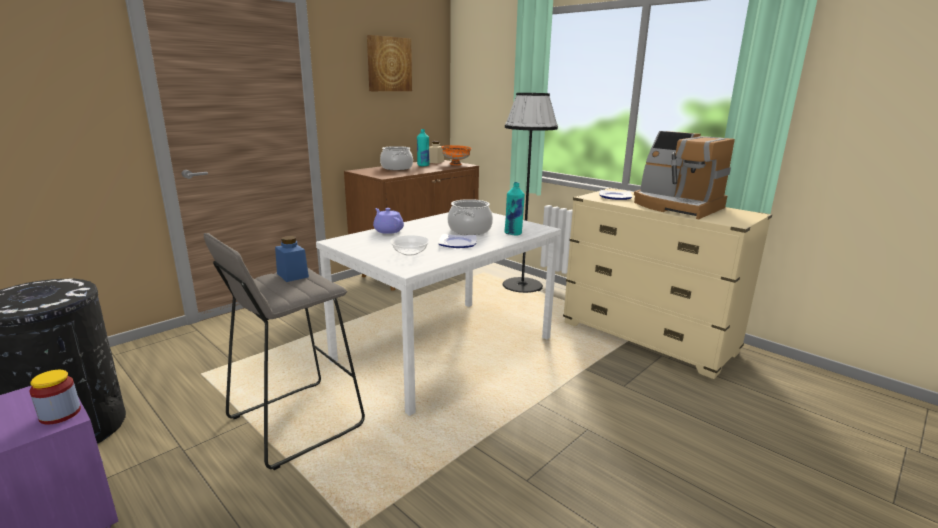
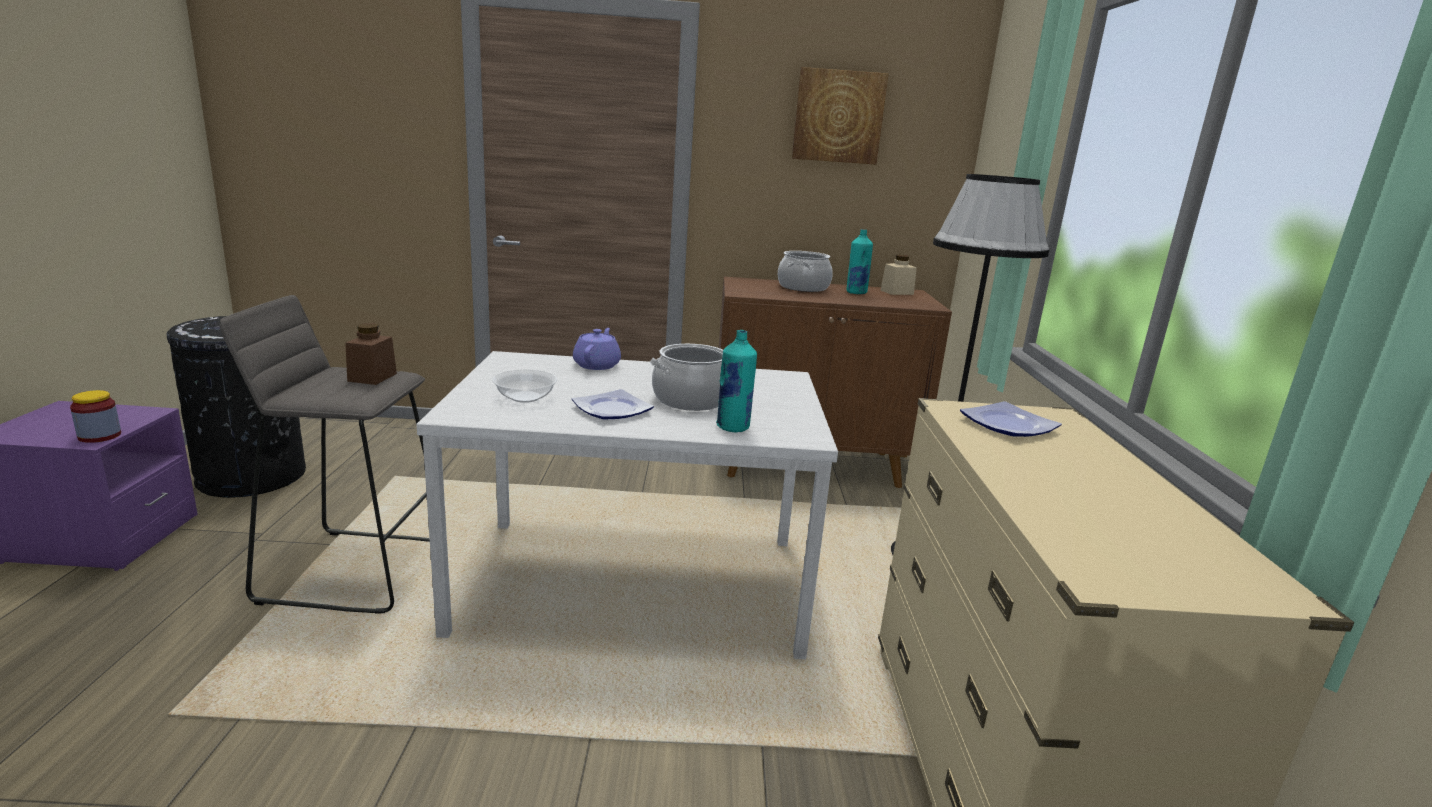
camera: 45 degrees right, 0 degrees up
(292, 275) = (372, 377): blue jar -> brown jar
(456, 164) = (916, 302): orange bowl -> none
(677, 206) = (1088, 490): coffee machine -> none

